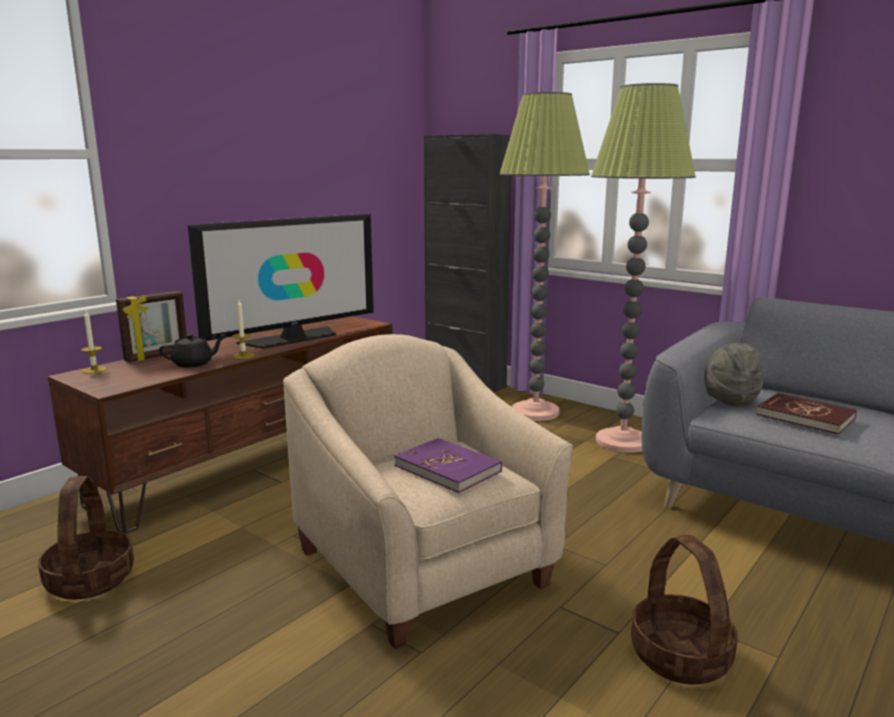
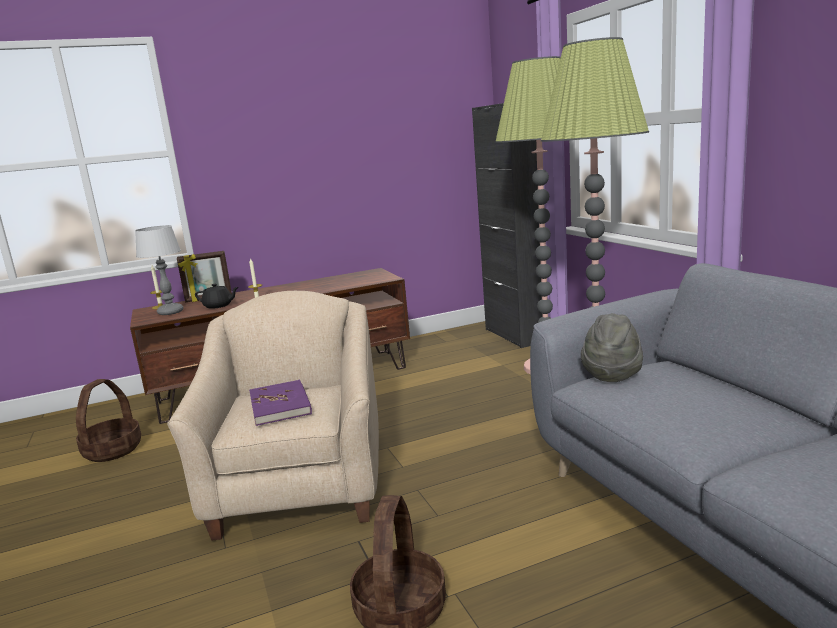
camera: 30 degrees right, 0 degrees up
(128, 376) = (170, 312): none -> table lamp
(293, 338) = (312, 289): television -> none
(805, 417) = (661, 401): red book -> none

